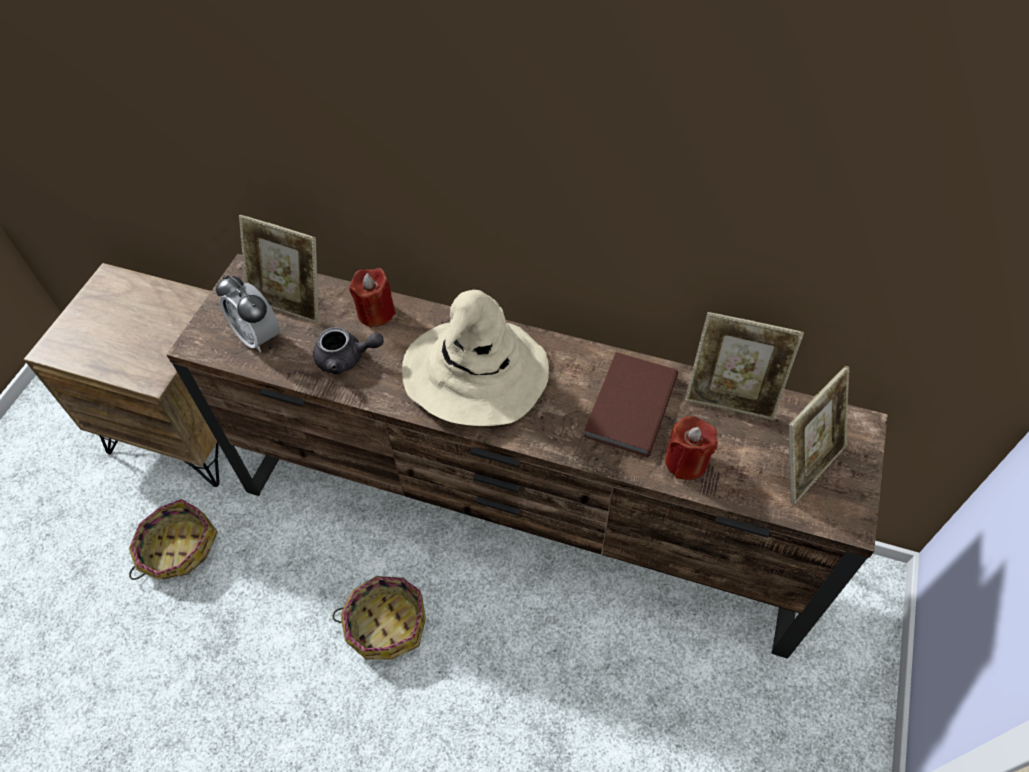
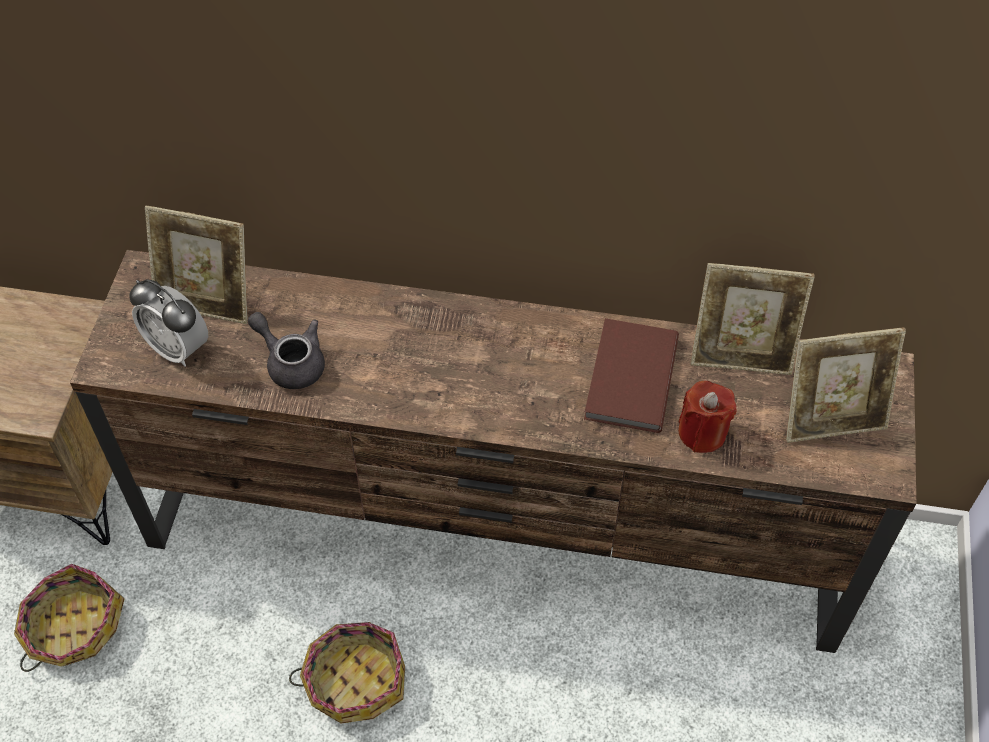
camera: 10 degrees left, 0 degrees up
(346, 359) = (291, 362): grey teapot -> grey teapot turned 135 degrees counterclockwise
(376, 312) = (314, 303): red candle -> none
(474, 374) = (446, 363): beige hat -> none
(804, 464) = (831, 419): picture frame -> picture frame turned 45 degrees clockwise

